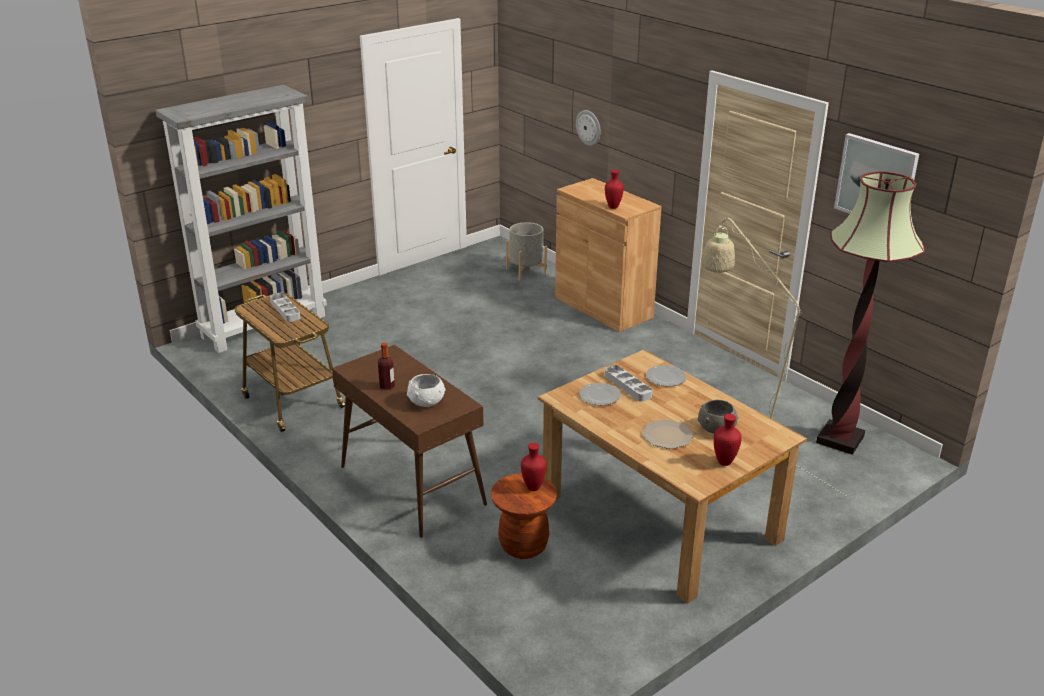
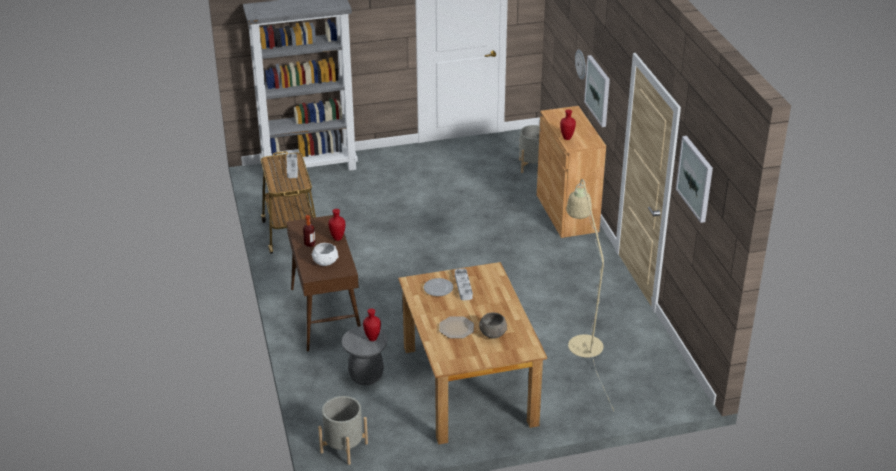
camera: 25 degrees right, 5 degrees up
(523, 545) = (366, 376): brown stool -> grey stool
(570, 651) = (344, 448): none -> grey planter
(631, 146) = (598, 90): none -> picture
(665, 377) = (495, 287): plate -> none
(724, 461) = (476, 356): red vase -> red vase (338, 238)
(840, 439) = (651, 369): floor lamp -> none

